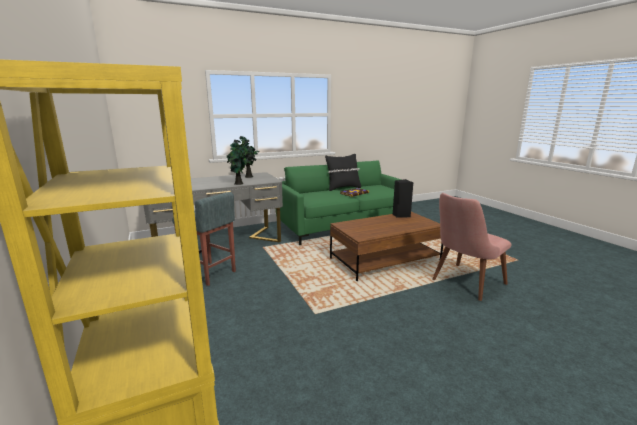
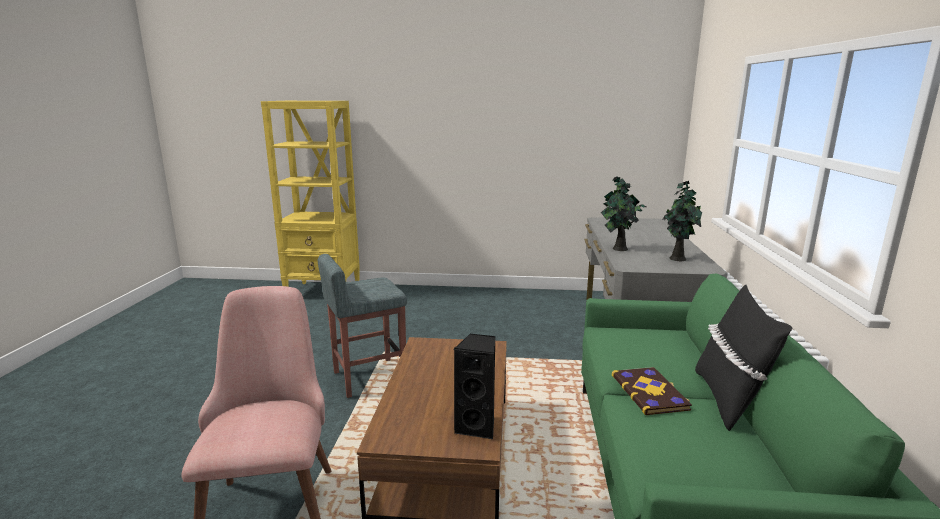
camera: 120 degrees right, 0 degrees up
(209, 273) = (532, 320): grey stool -> grey stool (368, 377)

